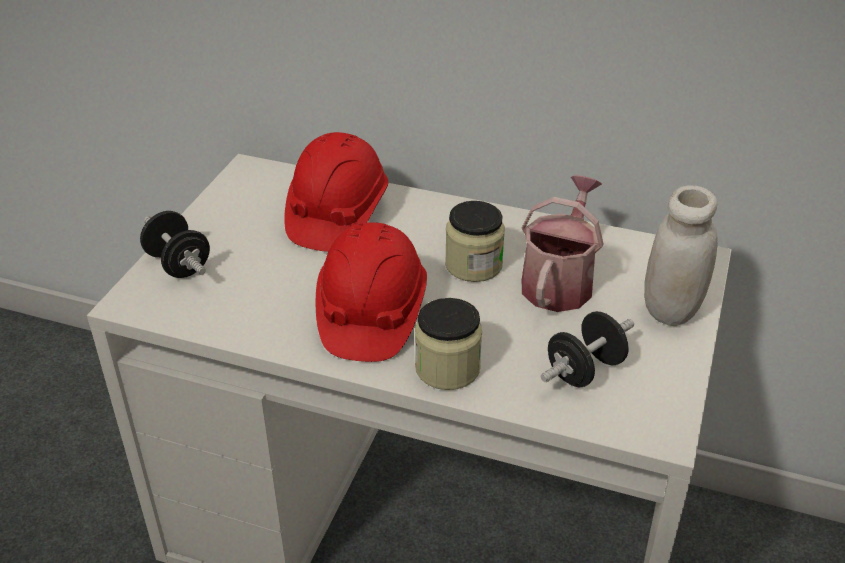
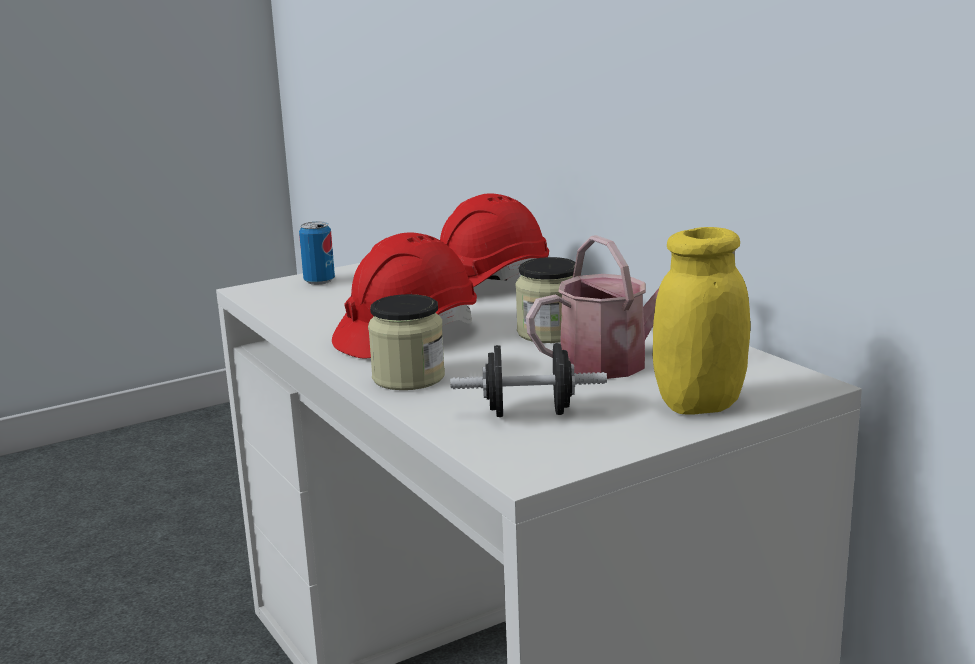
camera: 40 degrees right, 20 degrees down
(179, 264) = (319, 281): black dumbbell -> can
(671, 310) = (699, 405): white jar -> yellow jar

